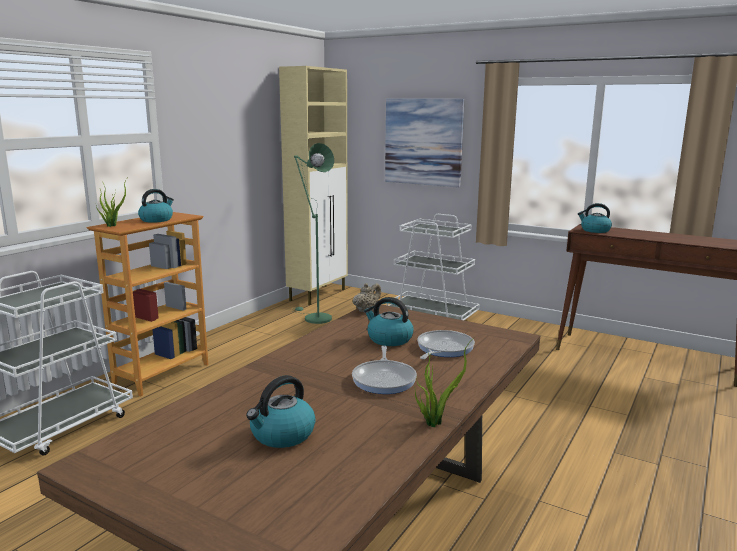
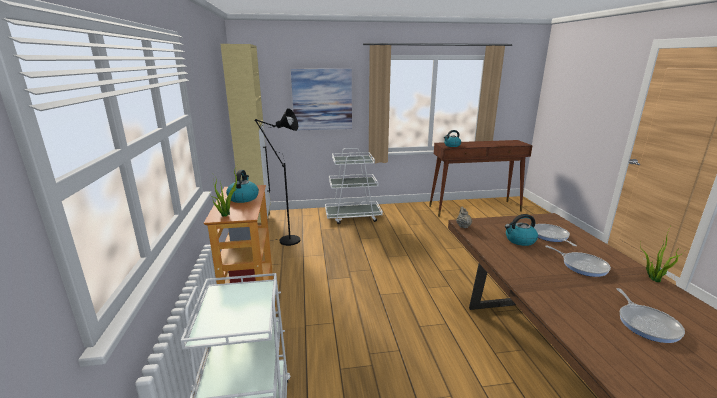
camera: 40 degrees left, 5 degrees up
(282, 435) = (646, 324): kettle -> frying pan
(314, 317) = (285, 240): green floor lamp -> black floor lamp

